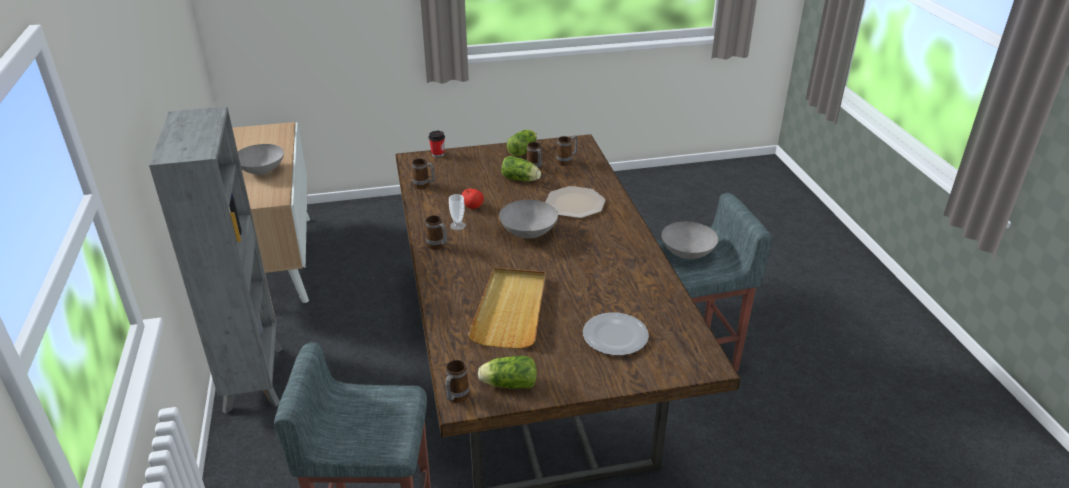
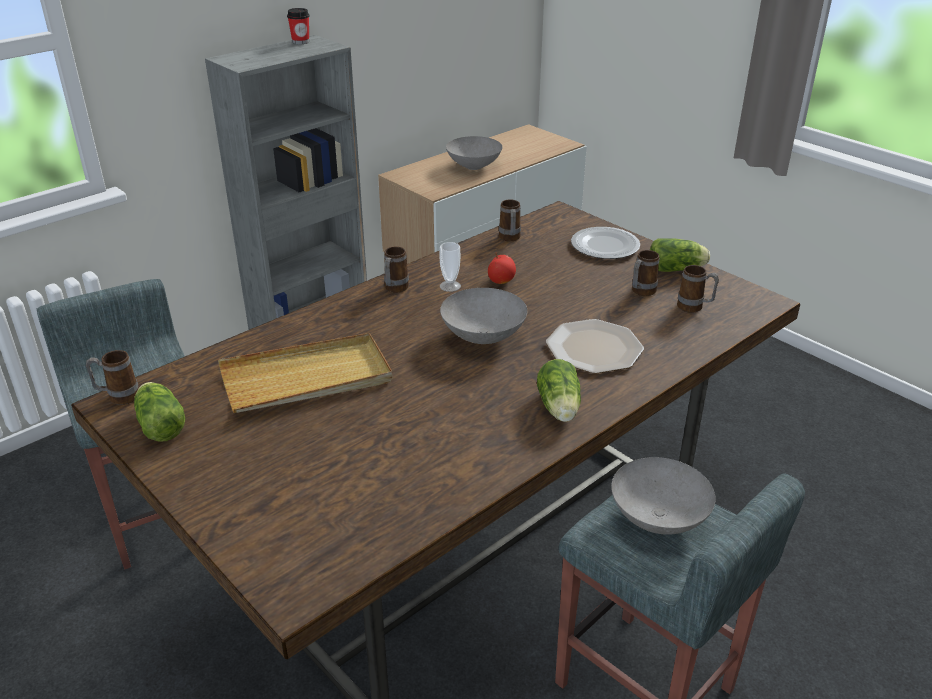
camera: 60 degrees right, 0 degrees up
(438, 154) = (590, 222): cup -> cup (300, 42)
(521, 179) = (603, 291): lettuce -> lettuce (559, 408)
(616, 336) = (307, 480): plate -> plate (605, 246)

